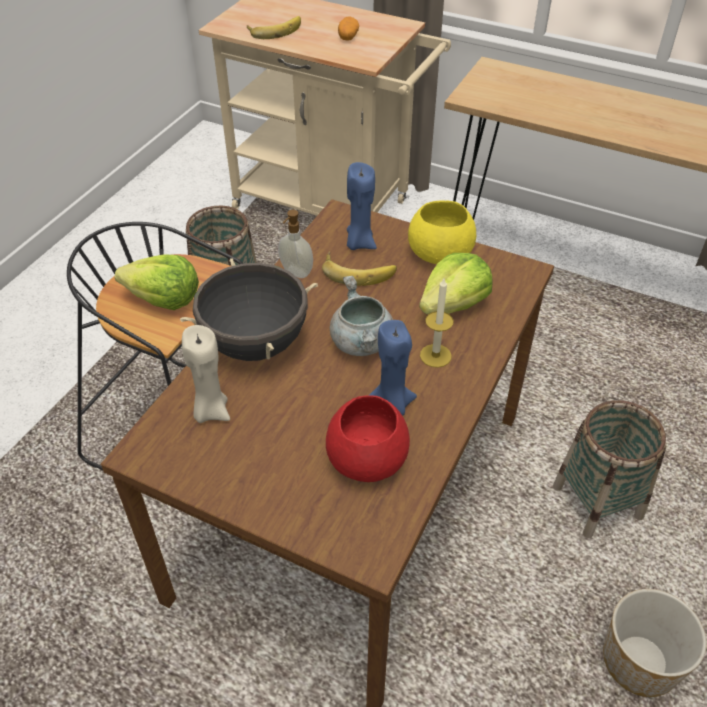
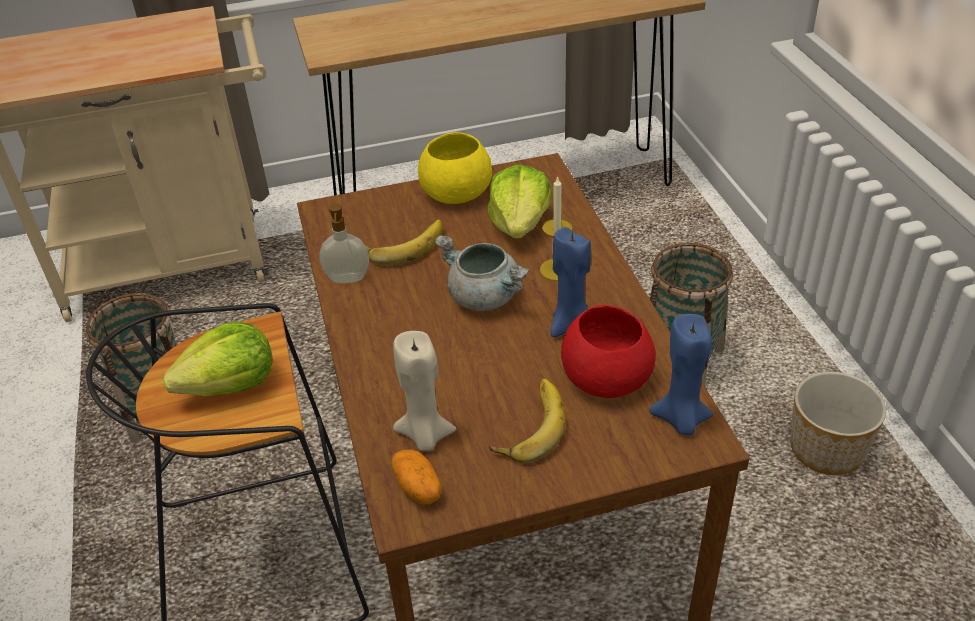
camera: 40 degrees left, 5 degrees down
(255, 344) = (390, 357): black cooking pot -> none
(275, 30) = (54, 74): banana -> banana (528, 425)
(348, 37) = (149, 48): potato -> potato (418, 487)
(359, 243) = (374, 223): blue candle -> blue candle (681, 420)

